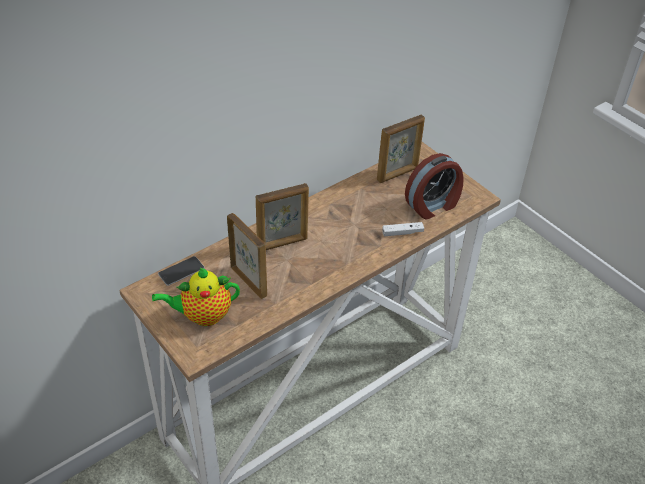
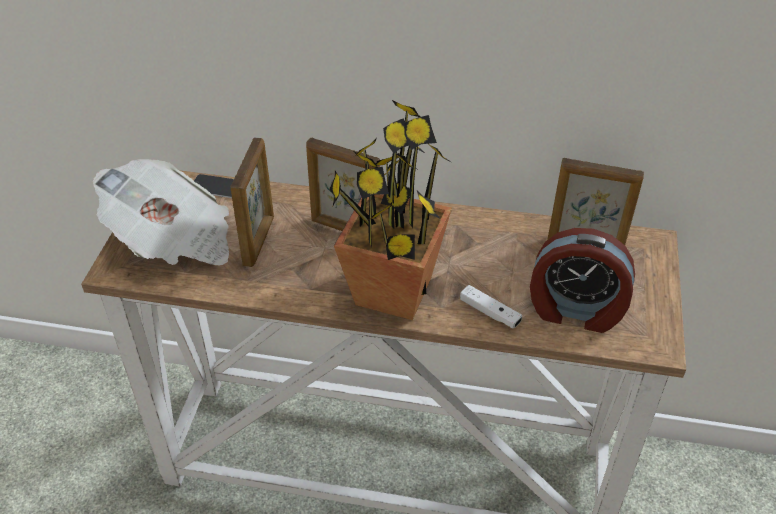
camera: 50 degrees right, 0 degrees up
(203, 316) = (174, 240): teapot -> newspaper
(350, 255) = (393, 292): none -> potted plant

